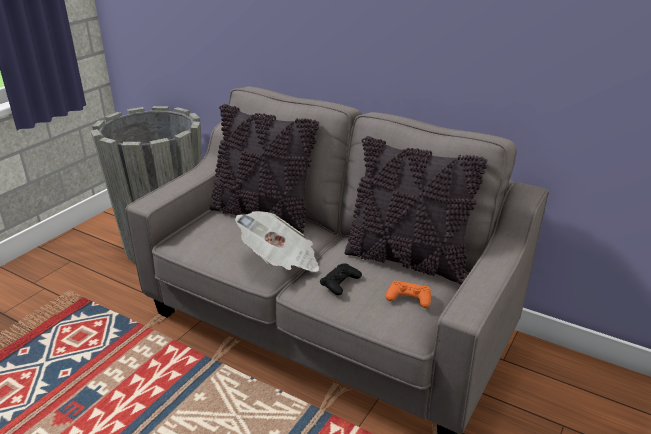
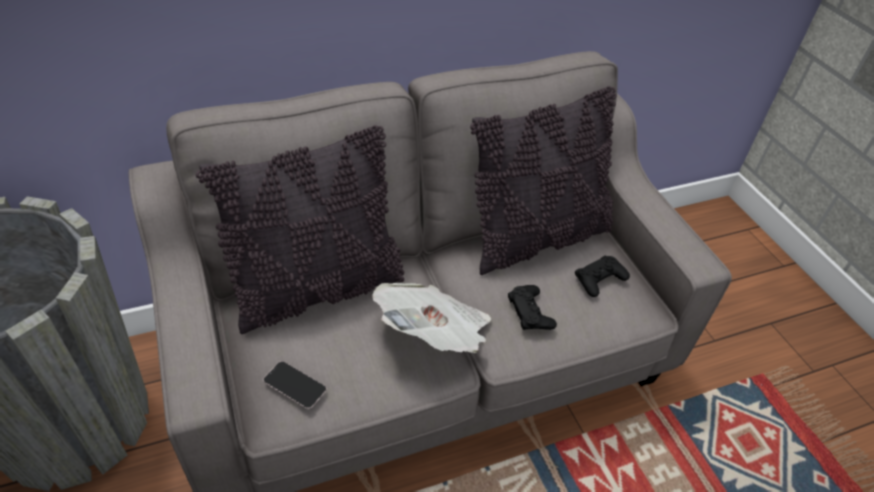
camera: 55 degrees left, 15 degrees up
(197, 236) = (295, 385): none -> phone
(409, 298) = (599, 279): orange game controller -> black game controller

